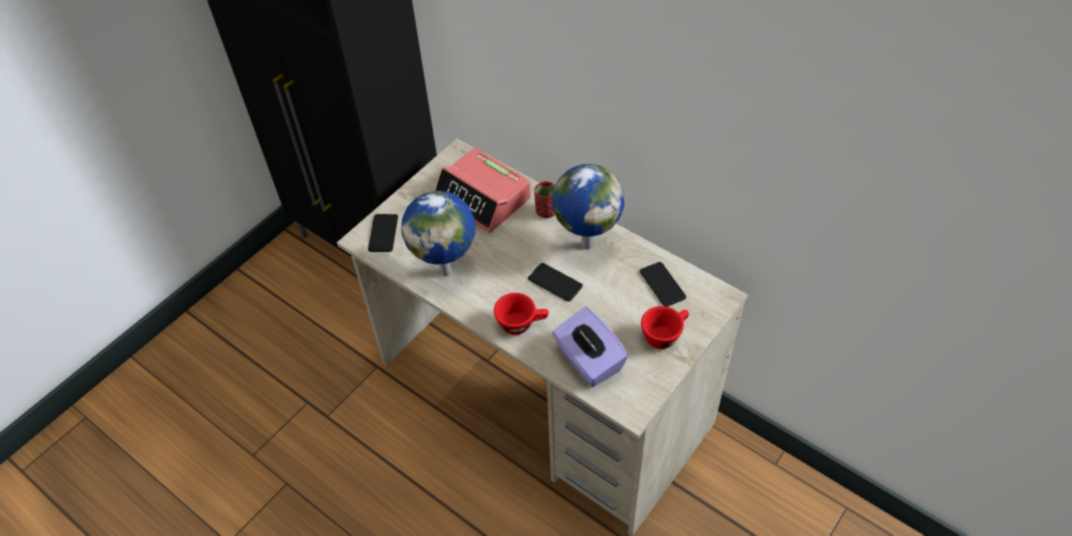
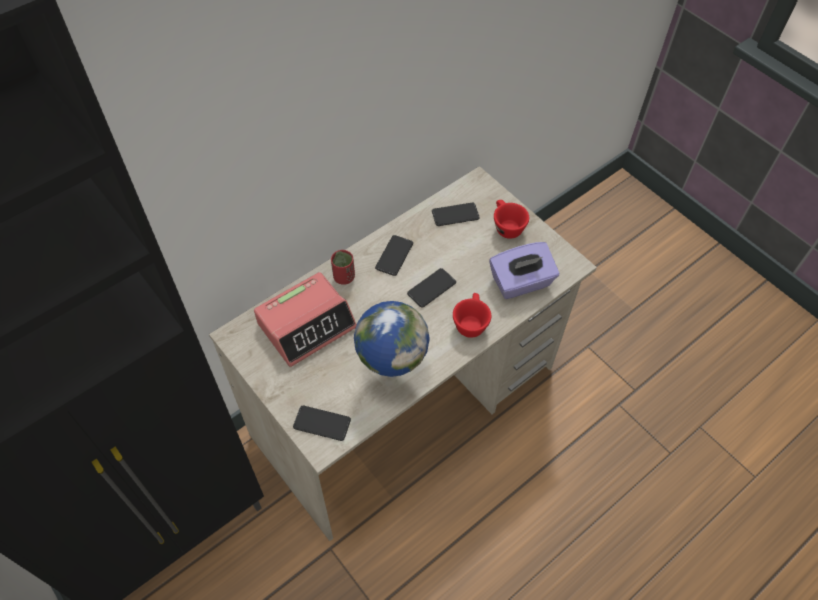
camera: 80 degrees left, 5 degrees up
(586, 244) = (394, 256): globe -> phone

